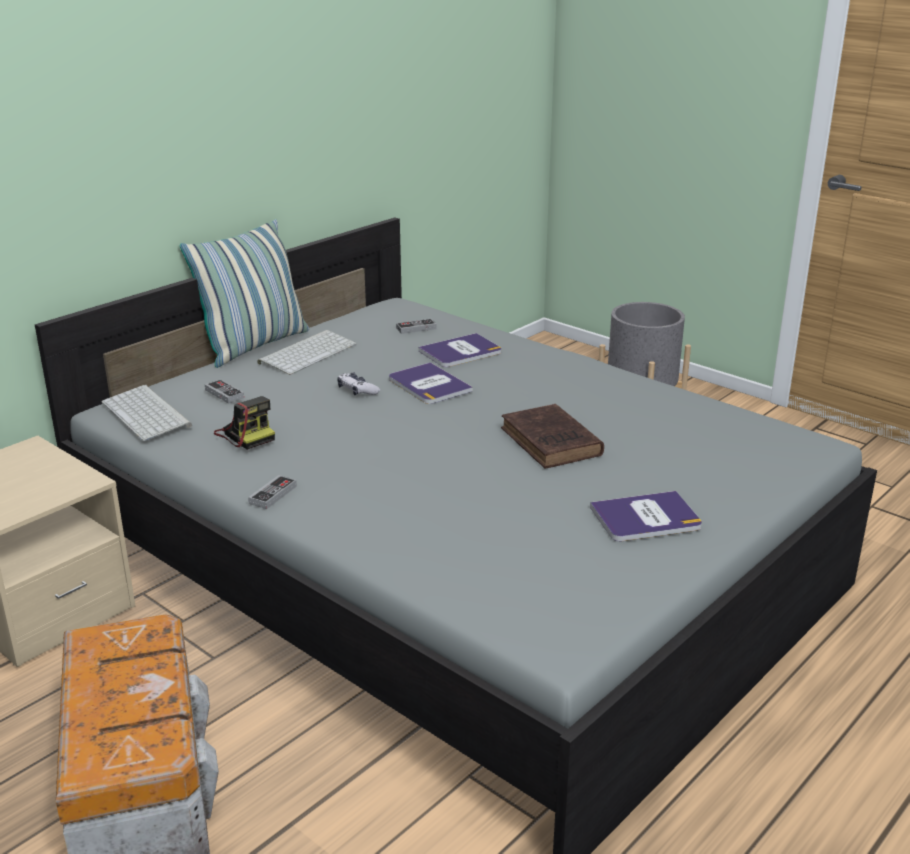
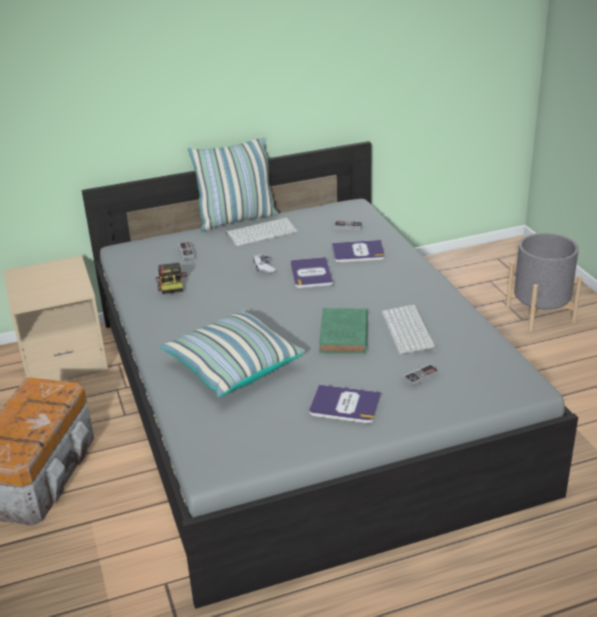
camera: 30 degrees right, 5 degrees up
(148, 414) = (134, 256): keyboard -> keyboard (409, 331)
(273, 495) = (152, 327): game controller -> game controller (420, 377)
(446, 513) = (232, 367): none -> pillow
(552, 443) = (344, 336): brown book -> green book

